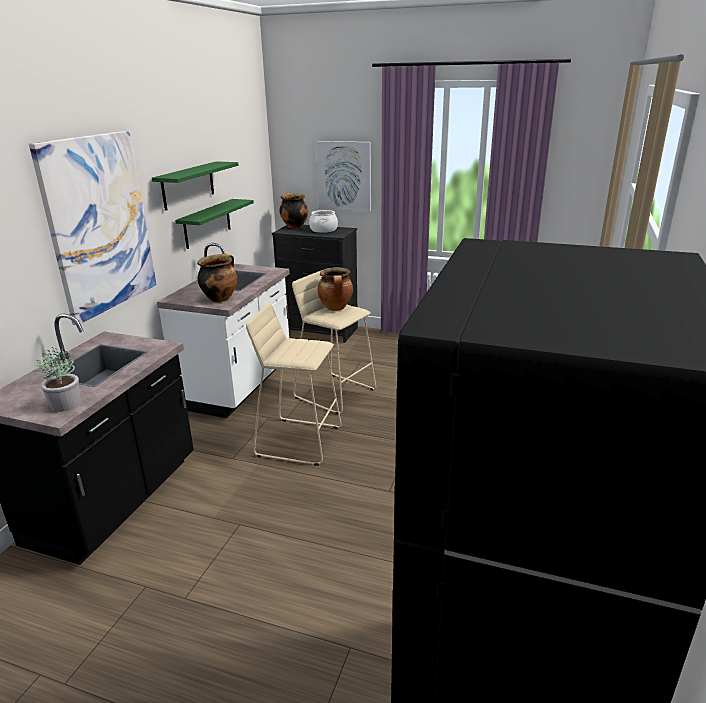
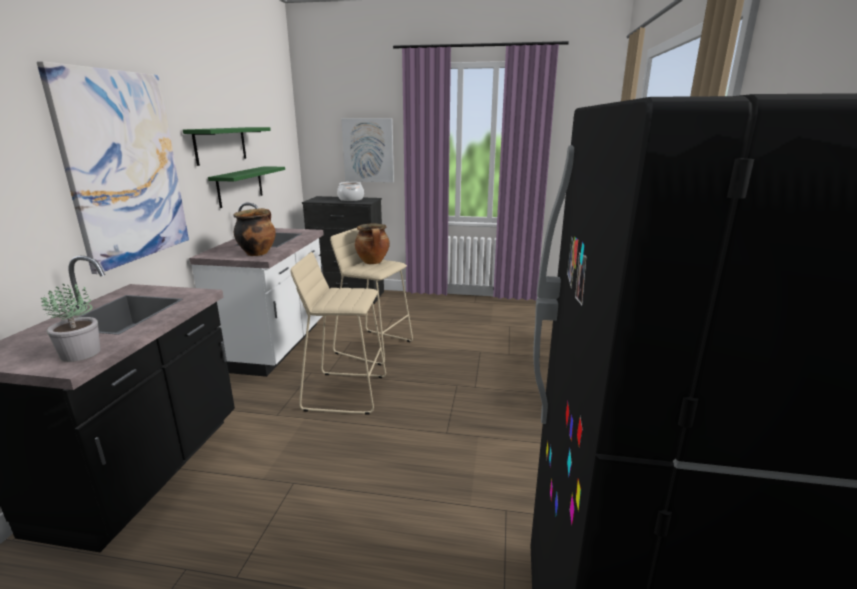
camera: 10 degrees left, 5 degrees down
(294, 226) = (322, 197): cooking pot -> none

